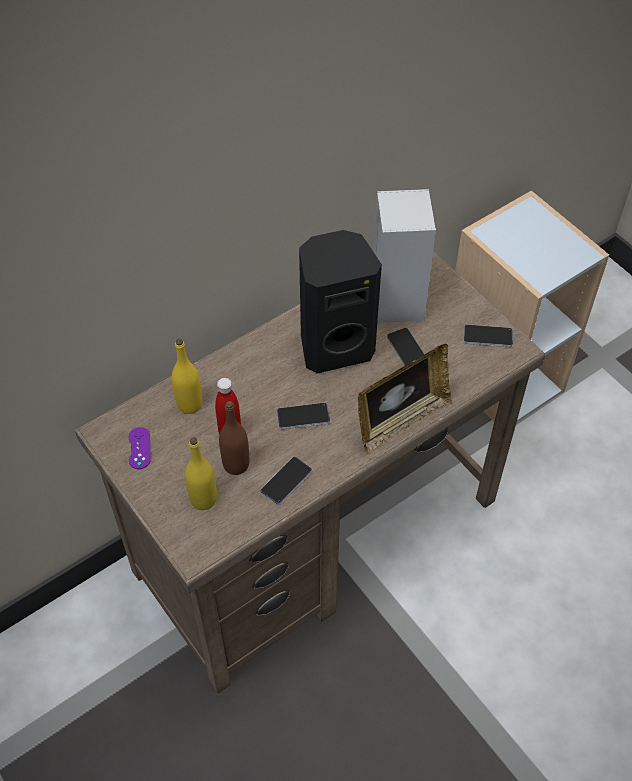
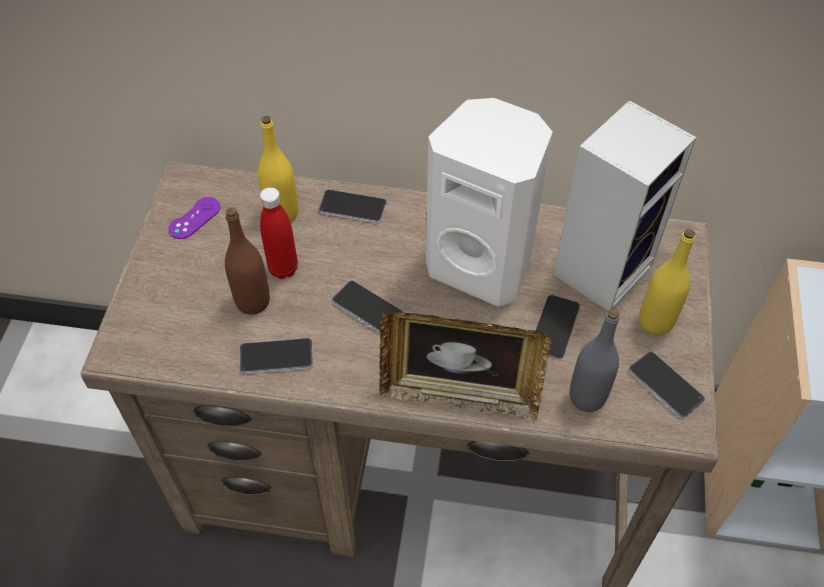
camera: 45 degrees right, 0 degrees up
(203, 499) = (187, 309): yellow bottle -> yellow bottle (655, 322)
(226, 369) = (353, 207): none -> phone
(335, 346) = (482, 265): black speaker -> white speaker
(460, 371) = (587, 397): none -> grey bottle

